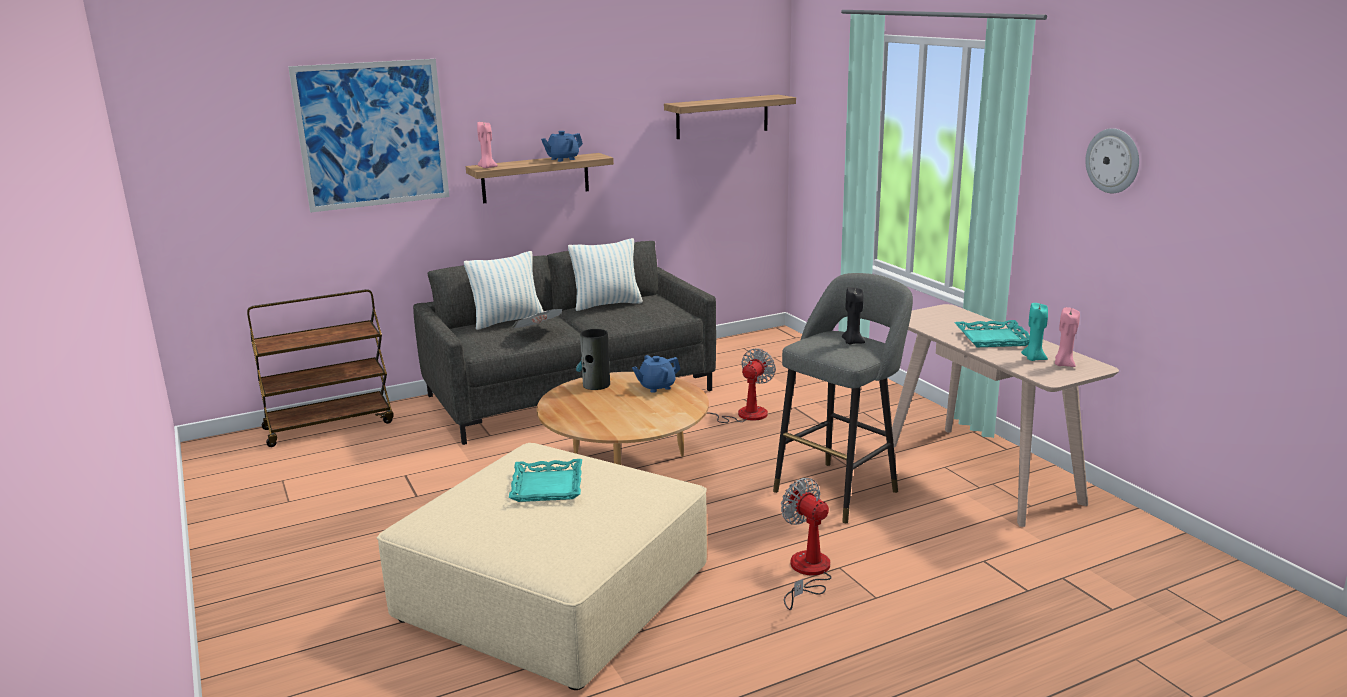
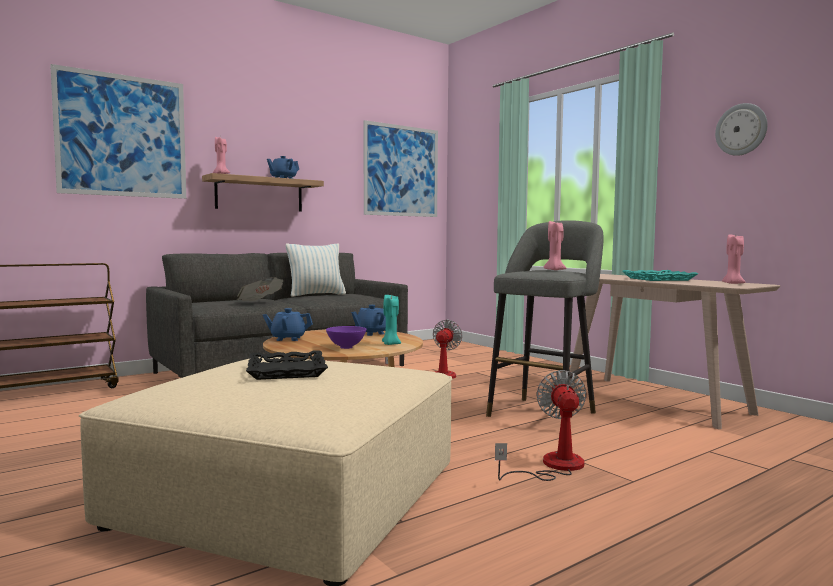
camera: 10 degrees left, 15 degrees down
(507, 321) = (232, 299): pillow -> none
(548, 486) = (287, 371): turquoise tray -> black tray
(563, 398) = (288, 339): none -> blue teapot
(596, 385) = (316, 333): vase -> none
(619, 421) = (345, 347): none -> purple bowl
(722, 116) = (401, 171): shelf -> picture
(807, 572) = (553, 466): fan -> fan turned 45 degrees clockwise
(852, 342) = (554, 270): black candle -> pink candle
(1033, 358) = (704, 282): turquoise candle -> turquoise candle (390, 344)

